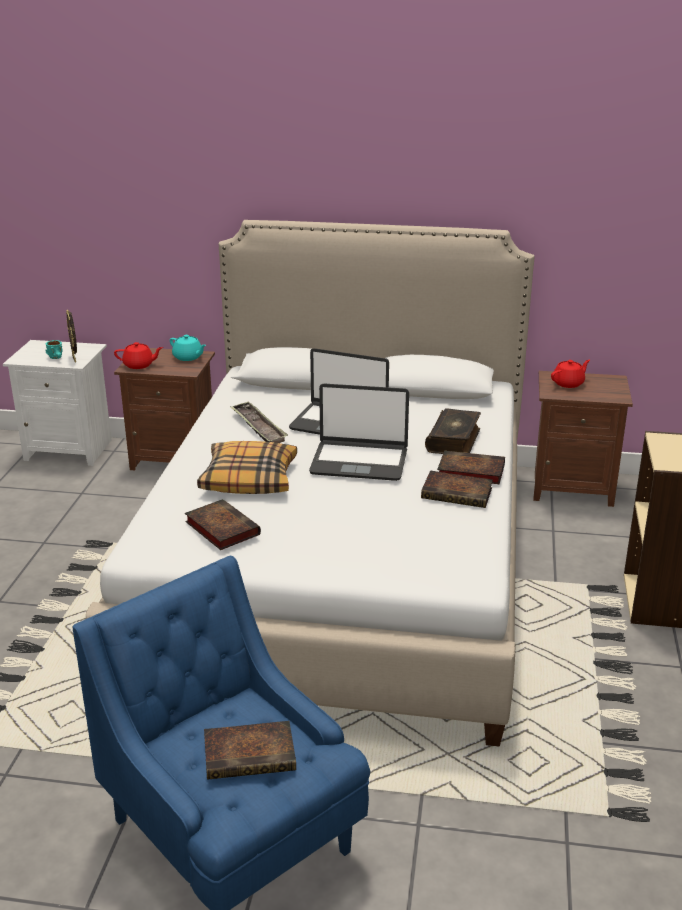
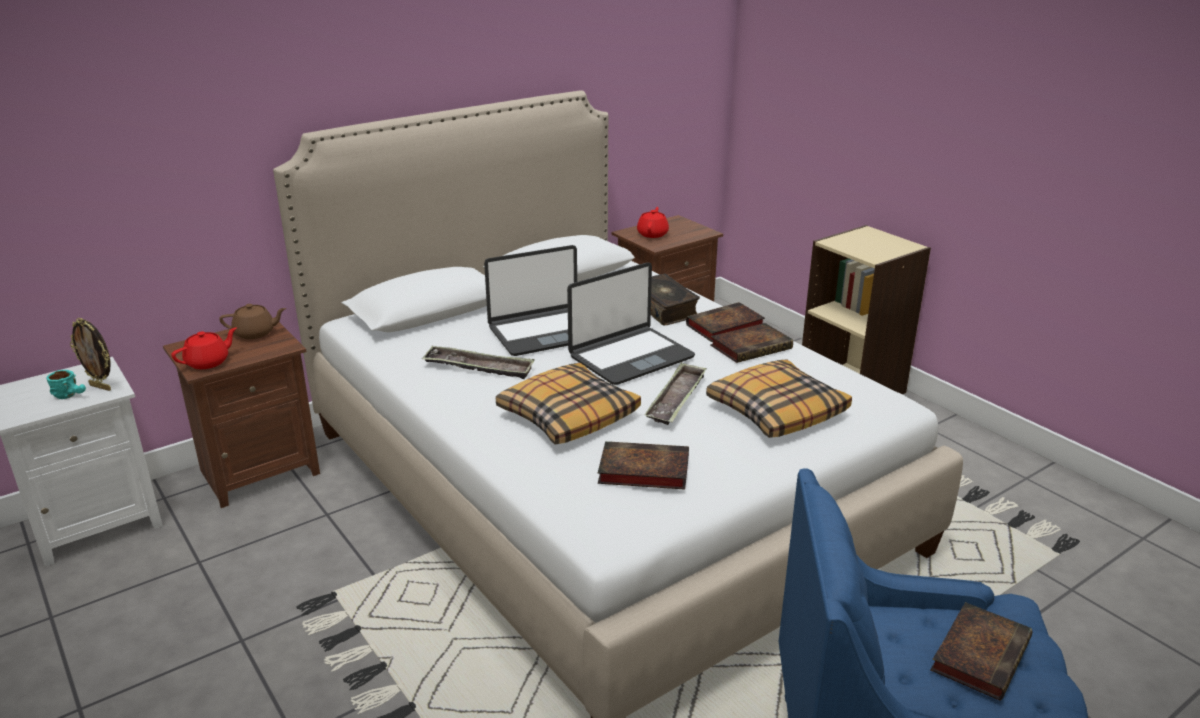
camera: 45 degrees left, 0 degrees up
(188, 357) = (255, 333): turquoise teapot -> brown teapot
(331, 501) = (676, 399): none -> tray
(380, 540) = (776, 411): none -> pillow

